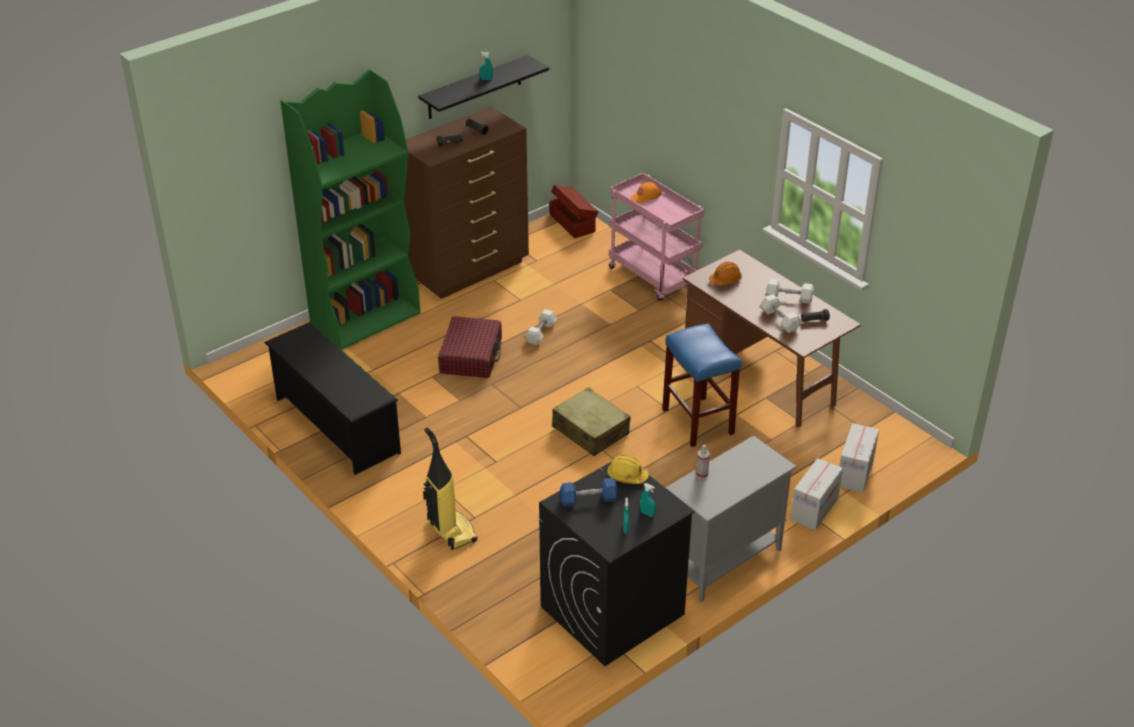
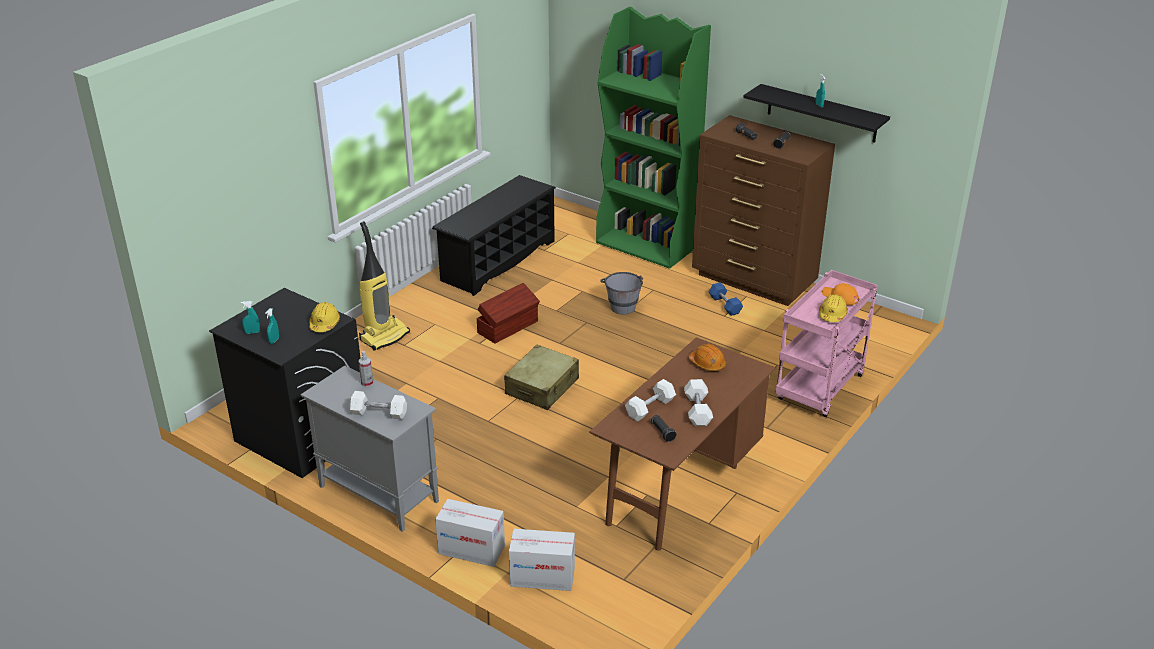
camera: 75 degrees right, 5 degrees down
(471, 356) = (621, 305): red suitcase -> grey bucket
(541, 333) = (678, 335): white dumbbell -> white dumbbell (379, 413)
(572, 222) = (881, 323): brown storage box -> brown storage box (509, 327)
(588, 499) = (289, 309): blue dumbbell -> blue dumbbell (725, 305)
(670, 206) = (832, 315): none -> yellow hard hat
(697, 421) = (585, 450): blue stool -> none

